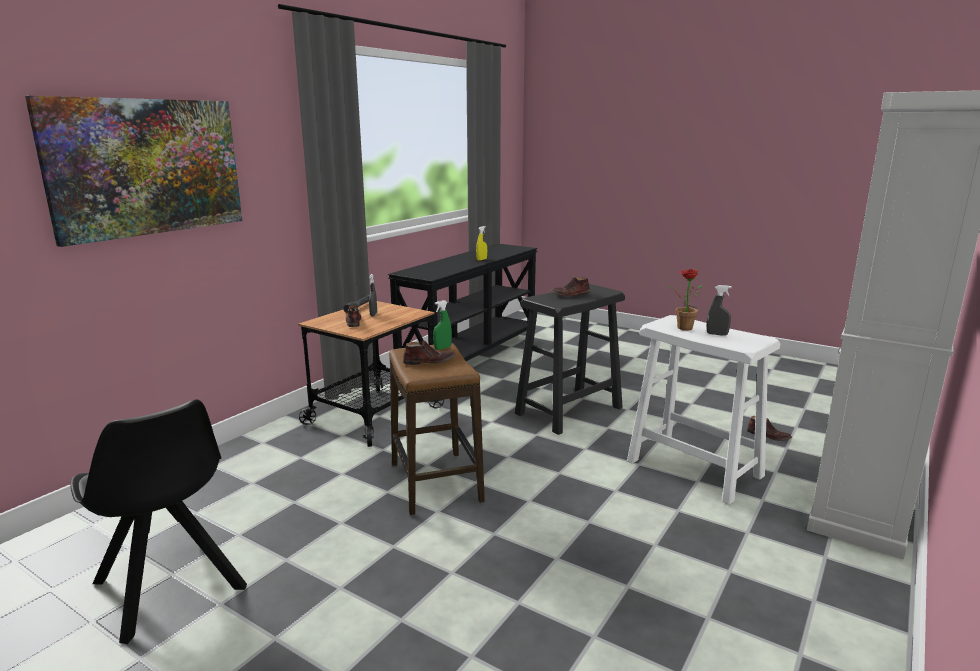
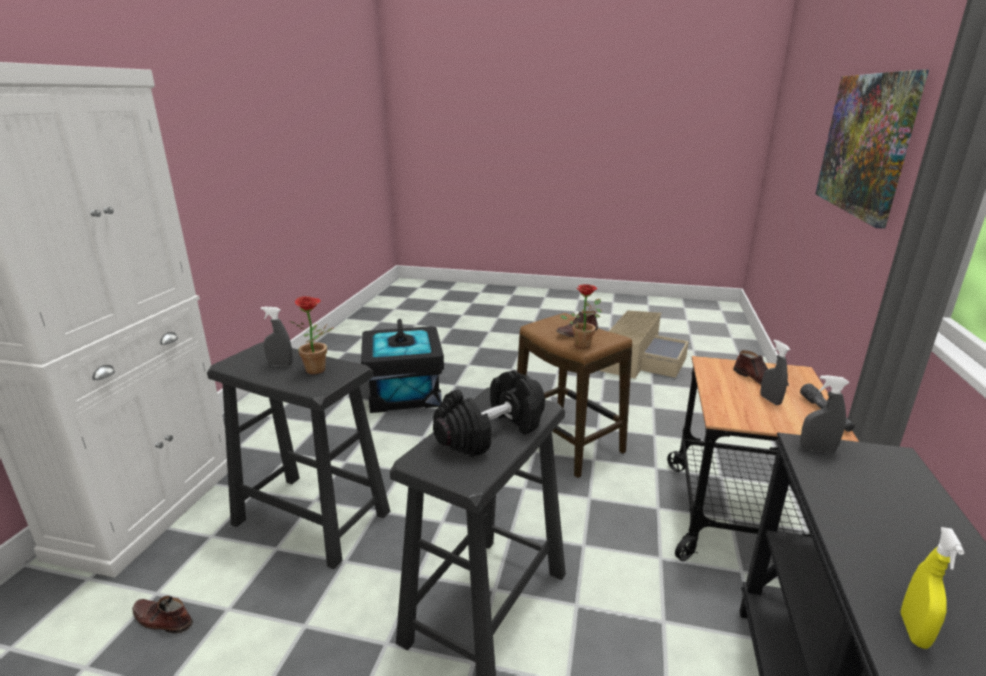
camera: 160 degrees right, 5 degrees up
(170, 587) = (640, 359): black chair -> beige storage box
(429, 276) = (817, 449): none -> grey spray bottle
(442, 348) = (583, 344): green spray bottle -> potted plant
(570, 294) = (490, 432): brown shoe -> black dumbbell
(606, 604) = (405, 392): none -> black storage box
(694, 469) = (311, 518): white stool -> black stool

